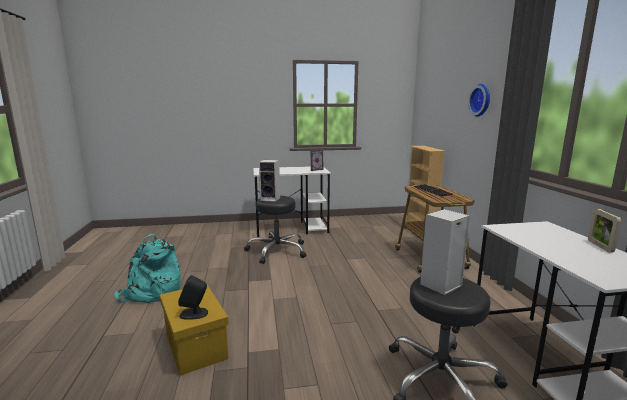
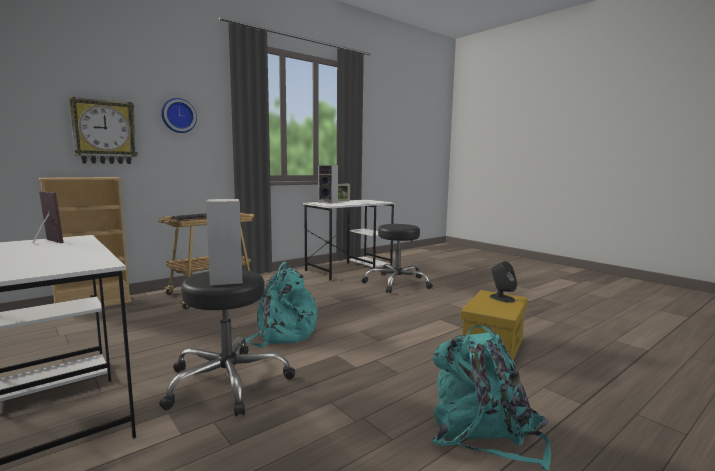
camera: 120 degrees left, 5 degrees down
(321, 270) = (282, 334): none -> turquoise backpack
(440, 285) = (398, 226): speaker -> speaker (329, 202)
(448, 117) = (104, 132): none -> wall clock

